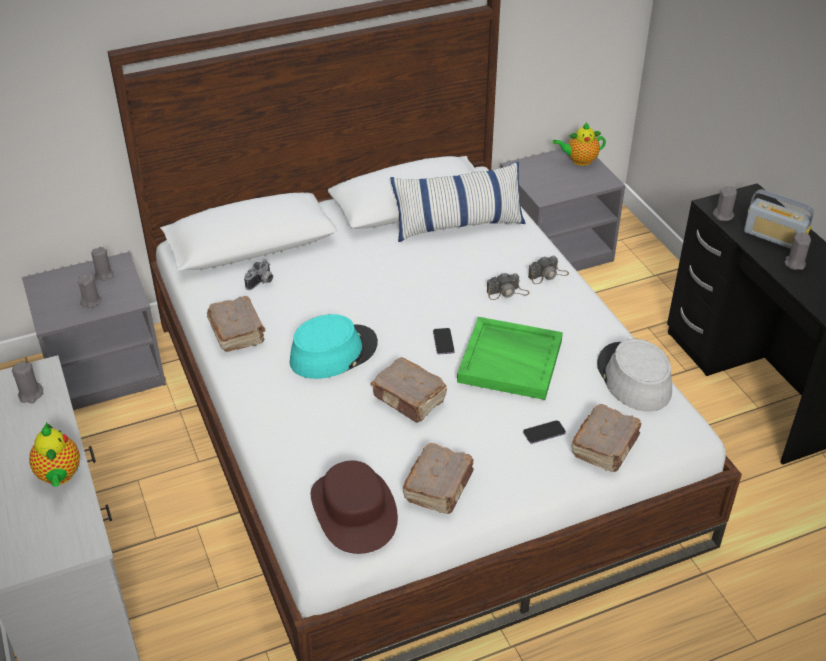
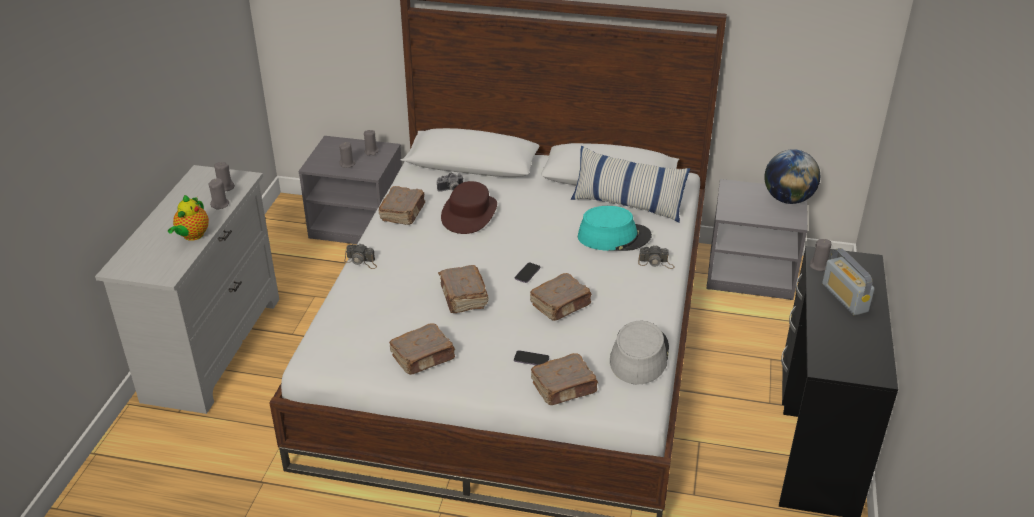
camera: 35 degrees right, 5 degrees down
(333, 352) = (448, 249): turquoise hat -> turquoise hat (614, 237)
(354, 510) = (355, 344): brown hat -> brown hat (469, 214)
(507, 292) = (611, 261): camera -> camera (361, 261)
(511, 361) = (561, 305): green tray -> brown book
(579, 161) = (787, 199): teapot -> globe
(794, 263) = (838, 322): grey candle -> grey candle (220, 204)

